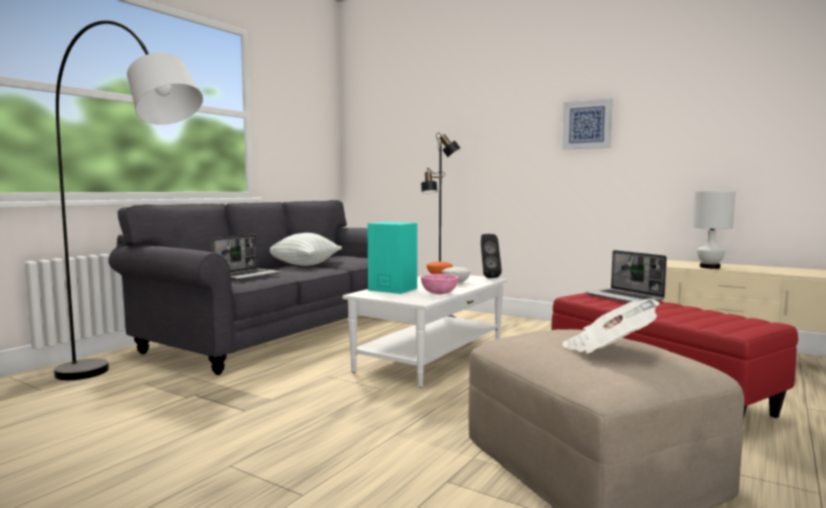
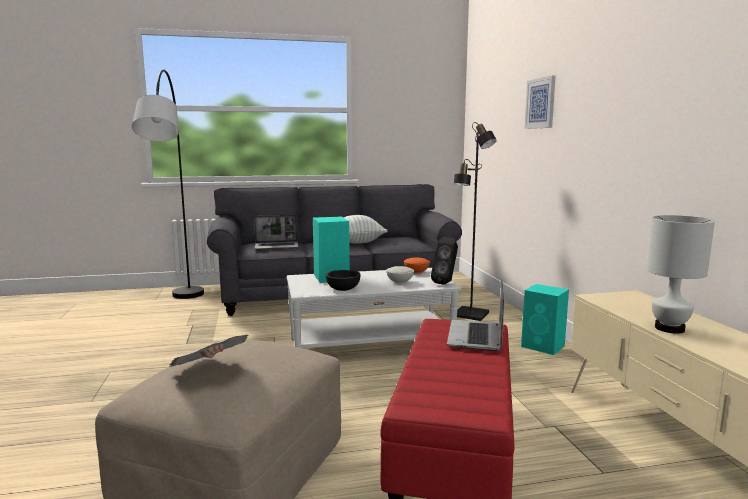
camera: 45 degrees right, 5 degrees up
(439, 293) = (343, 289): pink bowl -> black bowl
(535, 325) = (544, 346): none -> turquoise speaker
(587, 124) = (619, 110): picture -> picture (540, 103)

